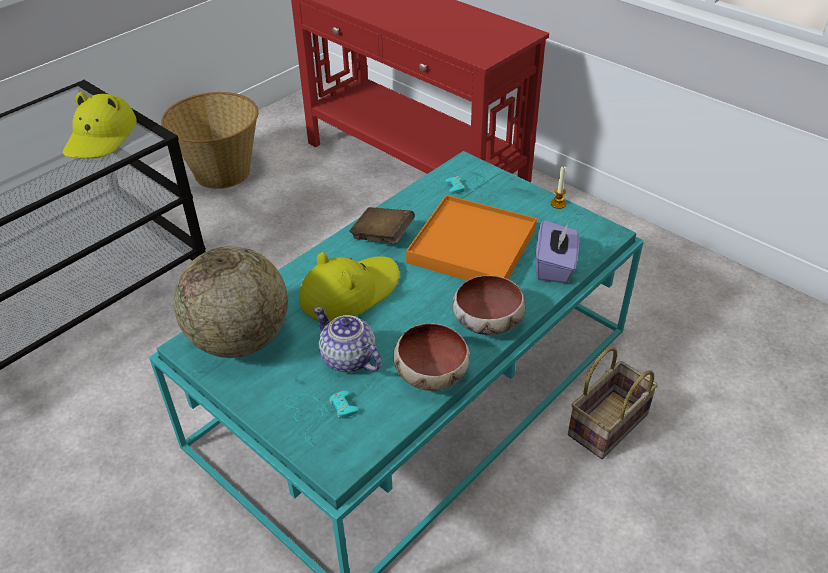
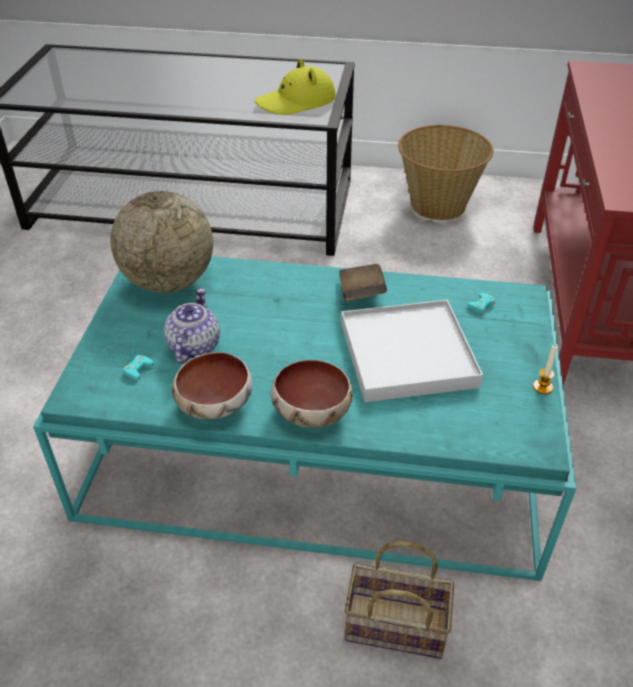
camera: 55 degrees right, 0 degrees up
(349, 292) = (272, 309): yellow hat -> none
(471, 246) = (407, 354): orange tray -> white tray
(554, 266) = (438, 425): purple tissue box -> none

